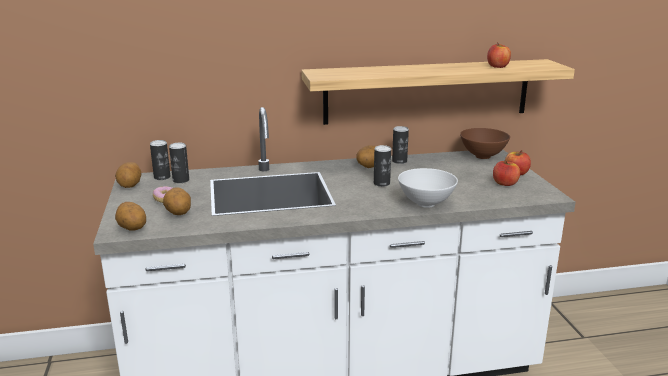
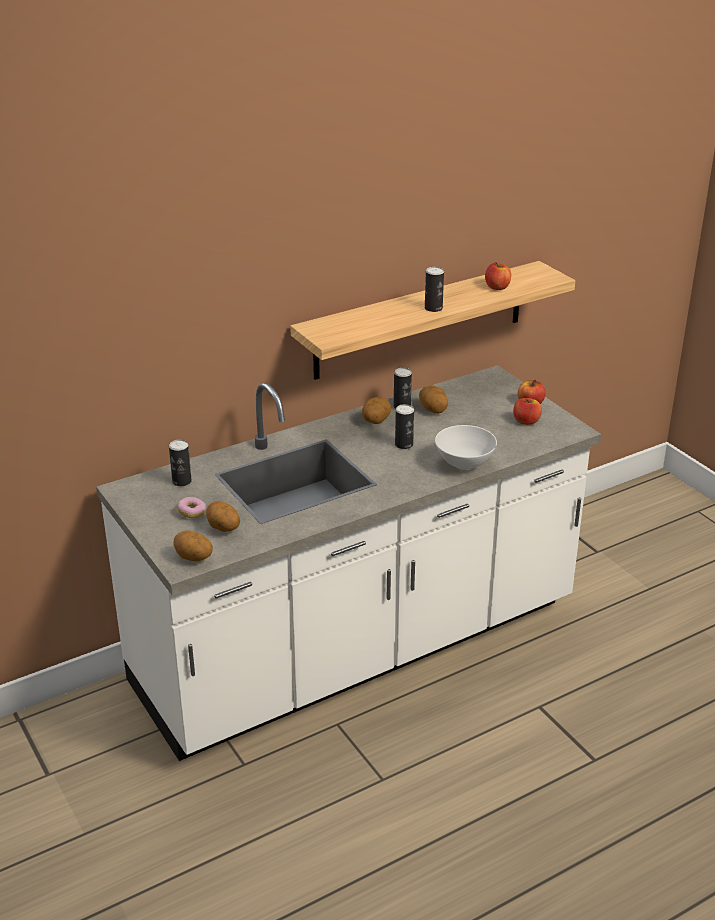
camera: 20 degrees left, 10 degrees up
(130, 185) = (130, 500): potato -> potato (433, 410)
(162, 177) = (155, 481): can -> can (433, 308)
(483, 156) = (485, 382): brown bowl -> none

